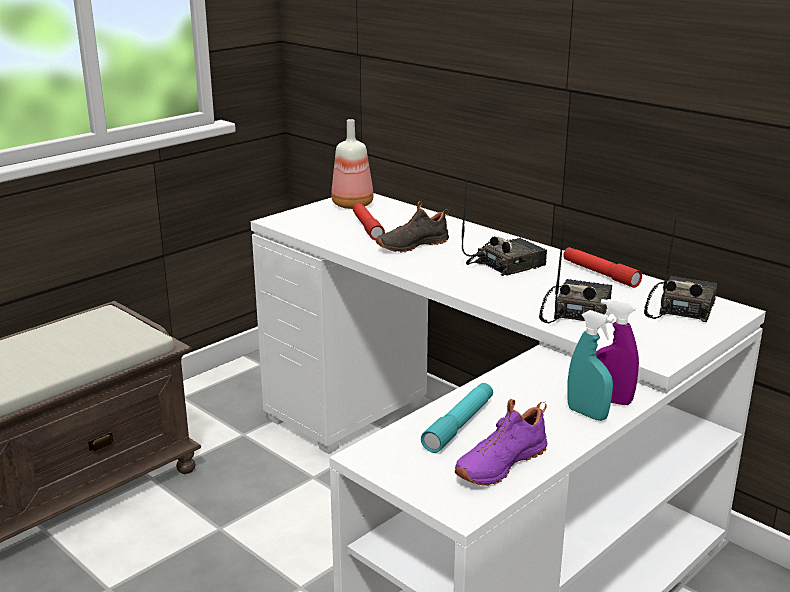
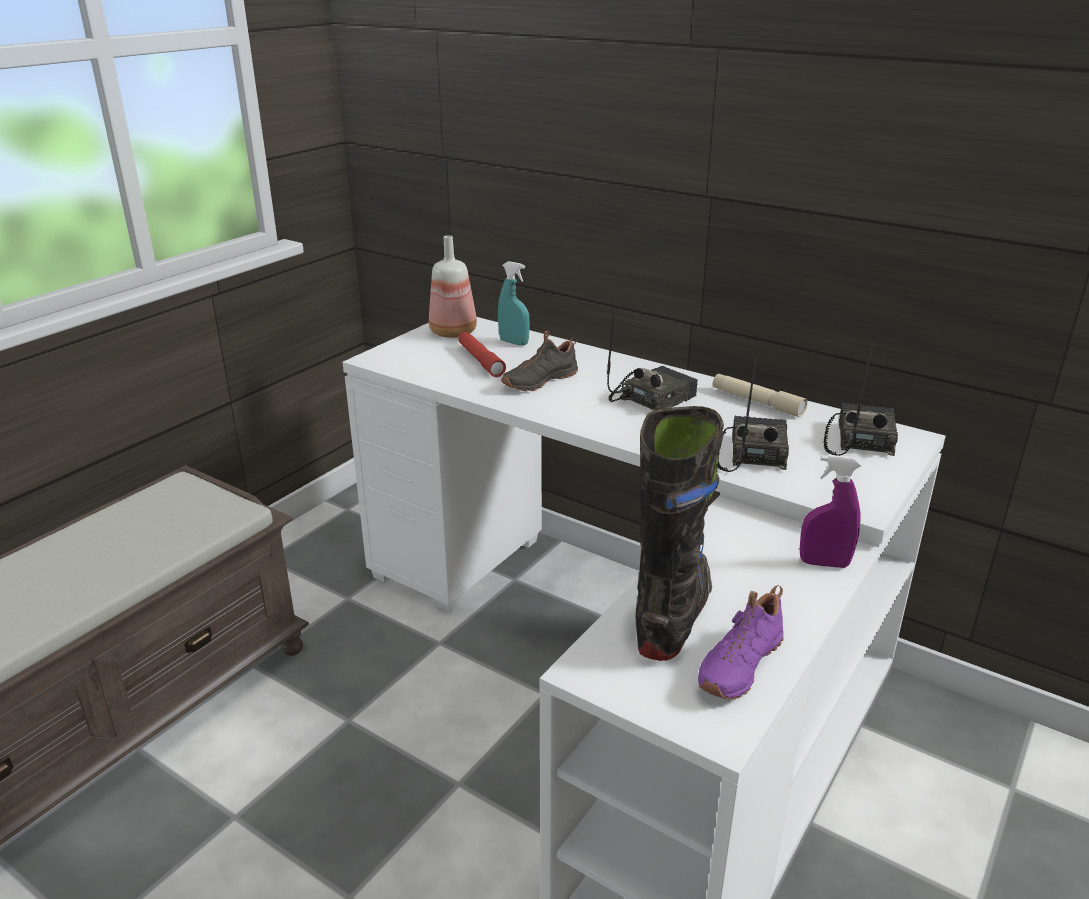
camera: 10 degrees left, 5 degrees up
(459, 425) = (673, 614): turquoise flashlight -> black boot
(587, 414) = (807, 584): turquoise spray bottle -> turquoise spray bottle (514, 342)
(600, 274) = (757, 402): red flashlight -> beige flashlight

